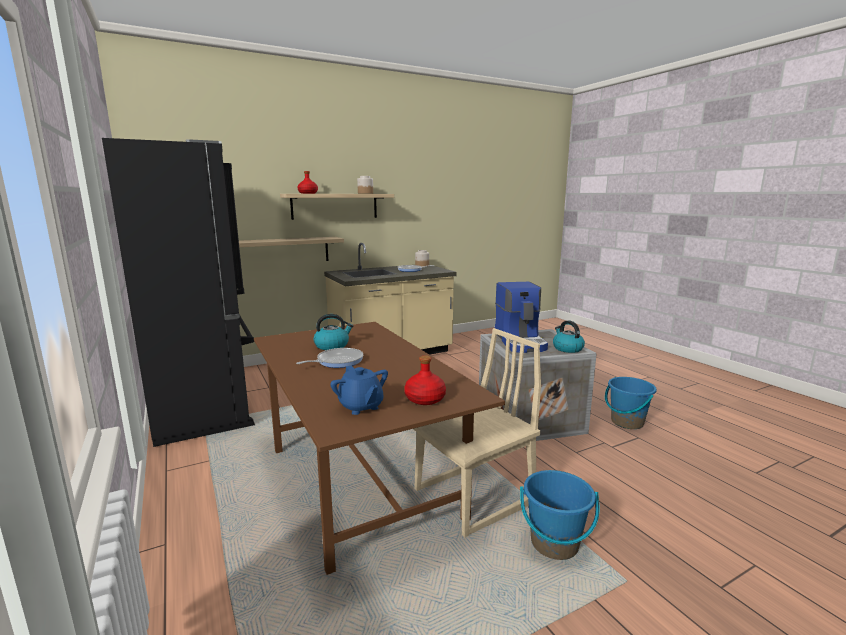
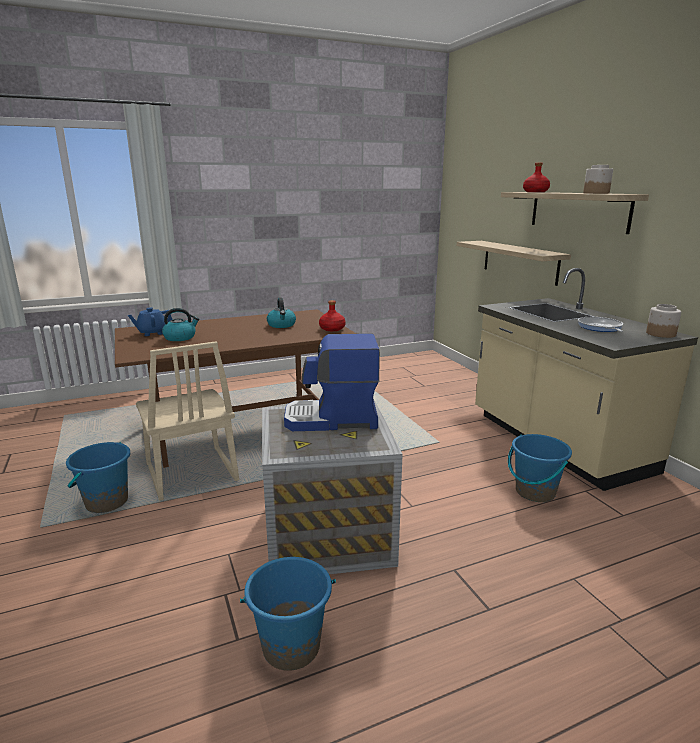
camera: 95 degrees right, 5 degrees up
(205, 407) = (382, 370): black fridge -> none
(337, 361) = (241, 327): frying pan -> none
(425, 399) = (145, 345): red bottle -> red bottle (332, 329)
(455, 364) = (534, 492): none -> blue bucket
(567, 348) = (290, 446): kettle -> kettle (180, 337)

